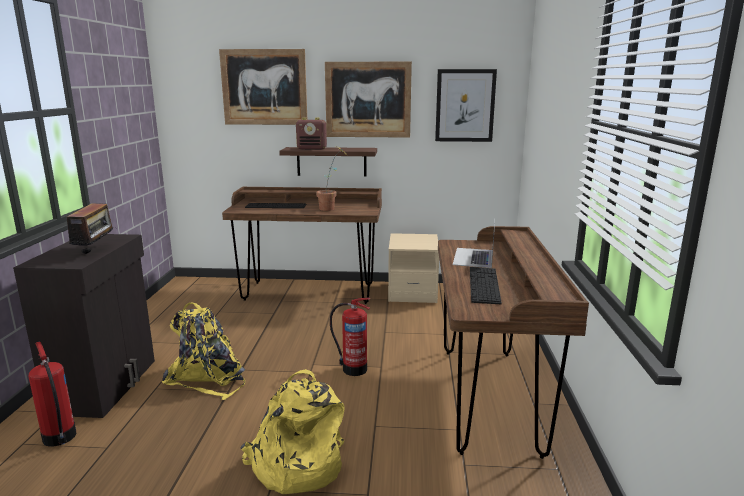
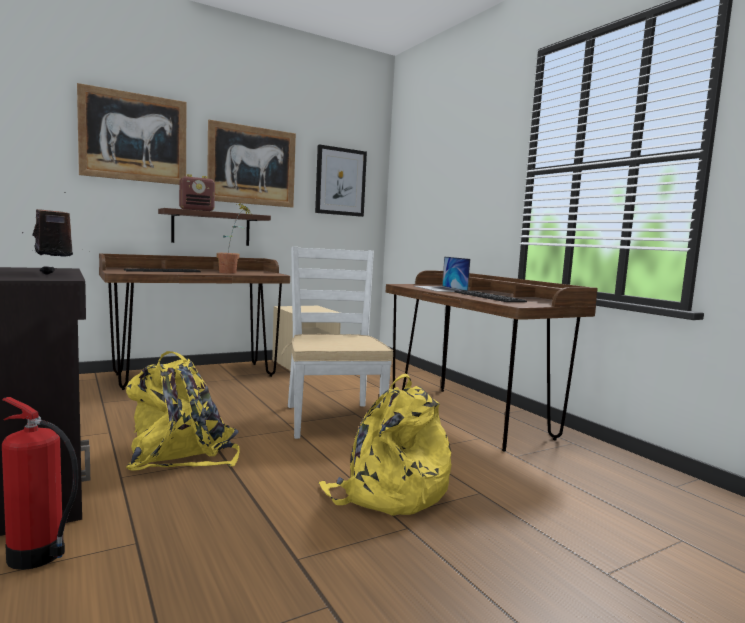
camera: 35 degrees left, 10 degrees down
(353, 369) = (332, 419): fire extinguisher -> white chair

